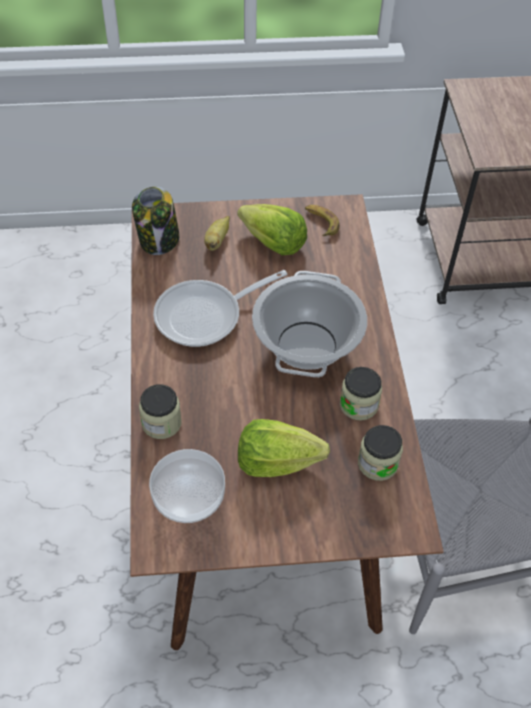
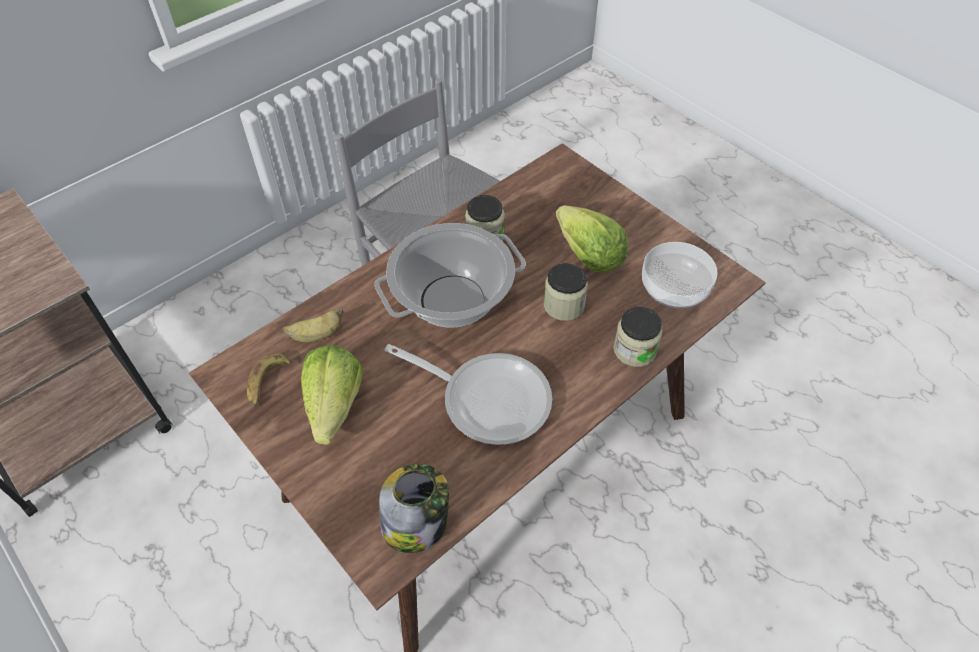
camera: 125 degrees left, 0 degrees up
(217, 241) = (371, 462): banana -> banana (317, 335)
(377, 463) = (528, 201): jar -> jar (564, 305)

